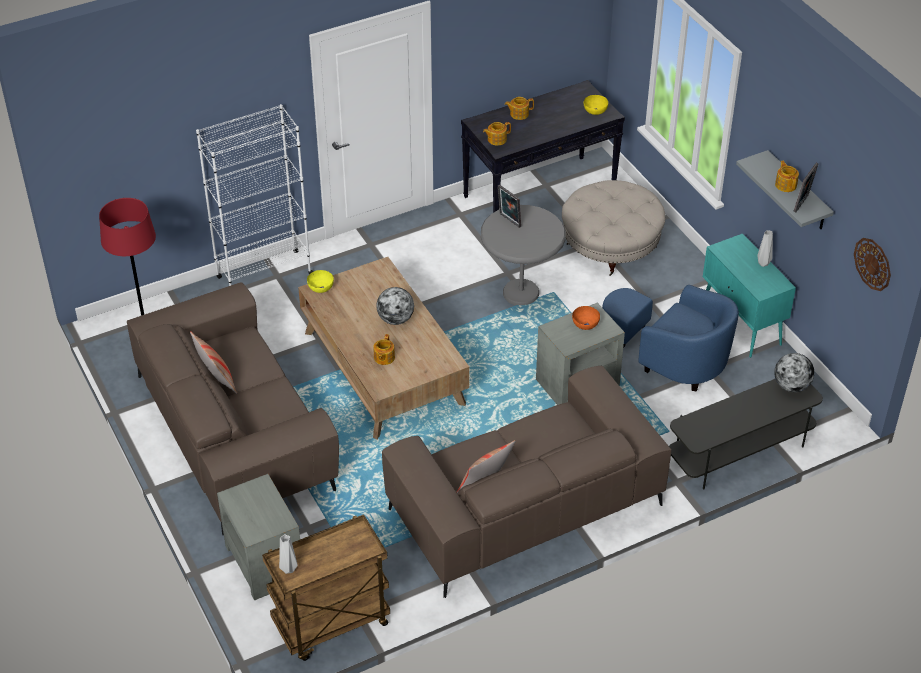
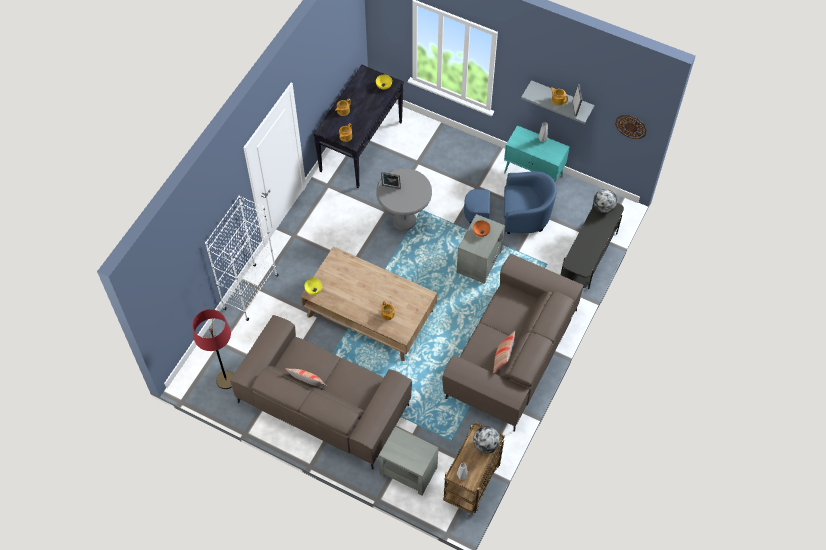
camera: 35 degrees left, 15 degrees up
(395, 319) = (373, 286): globe -> globe (486, 445)
(611, 246) = (427, 160): beige ottoman -> none

